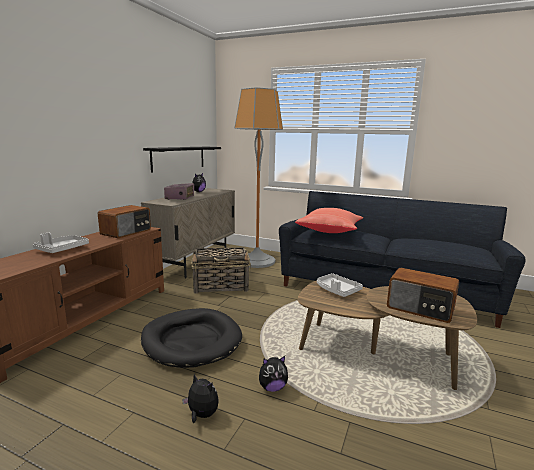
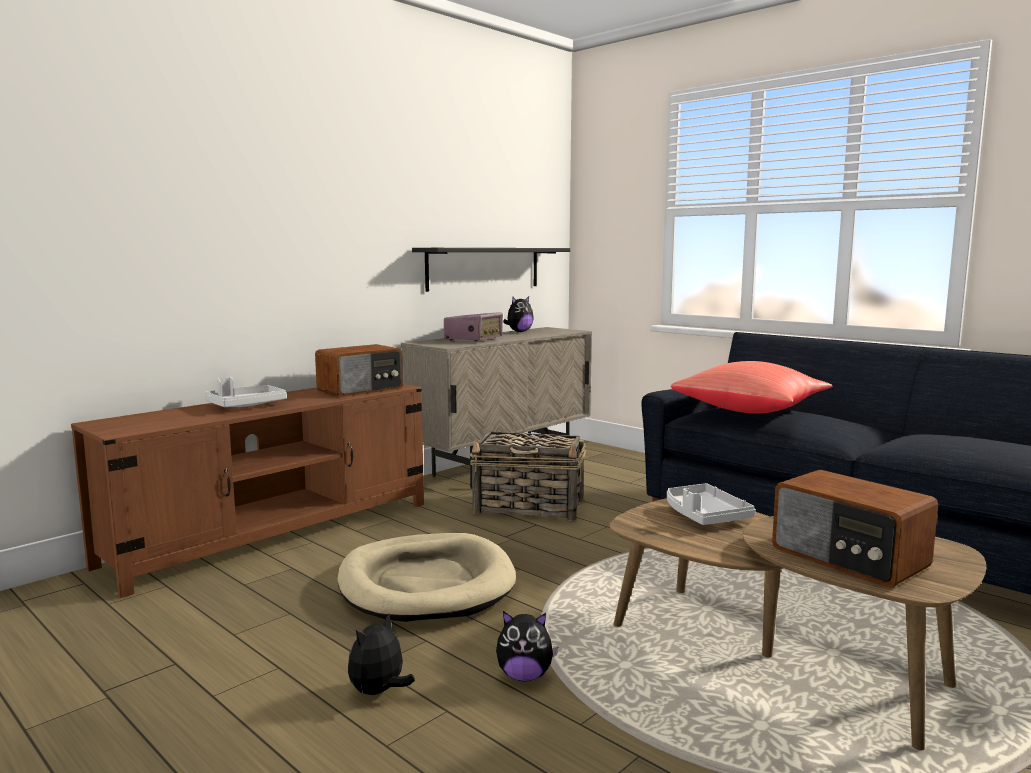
camera: 20 degrees right, 5 degrees down
(191, 340) = (426, 584): black dog bed -> beige dog bed
(201, 415) = (379, 692): plush toy -> plush toy turned 105 degrees counterclockwise
(256, 261) = (623, 473): floor lamp -> none

